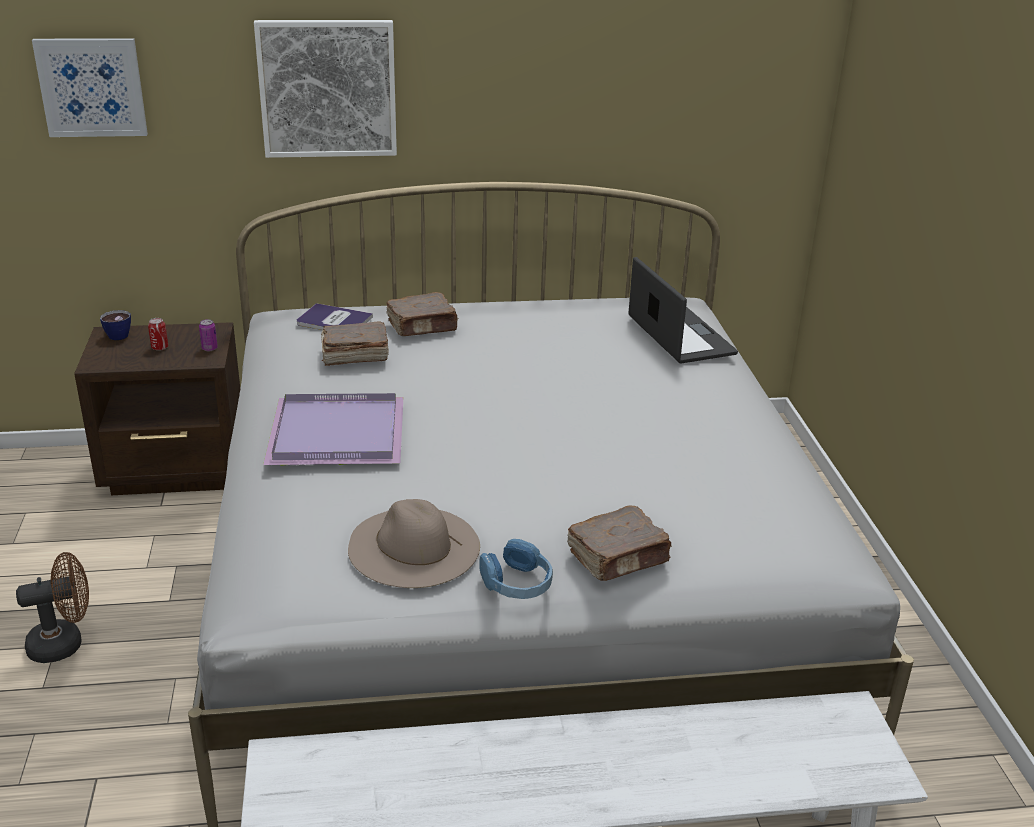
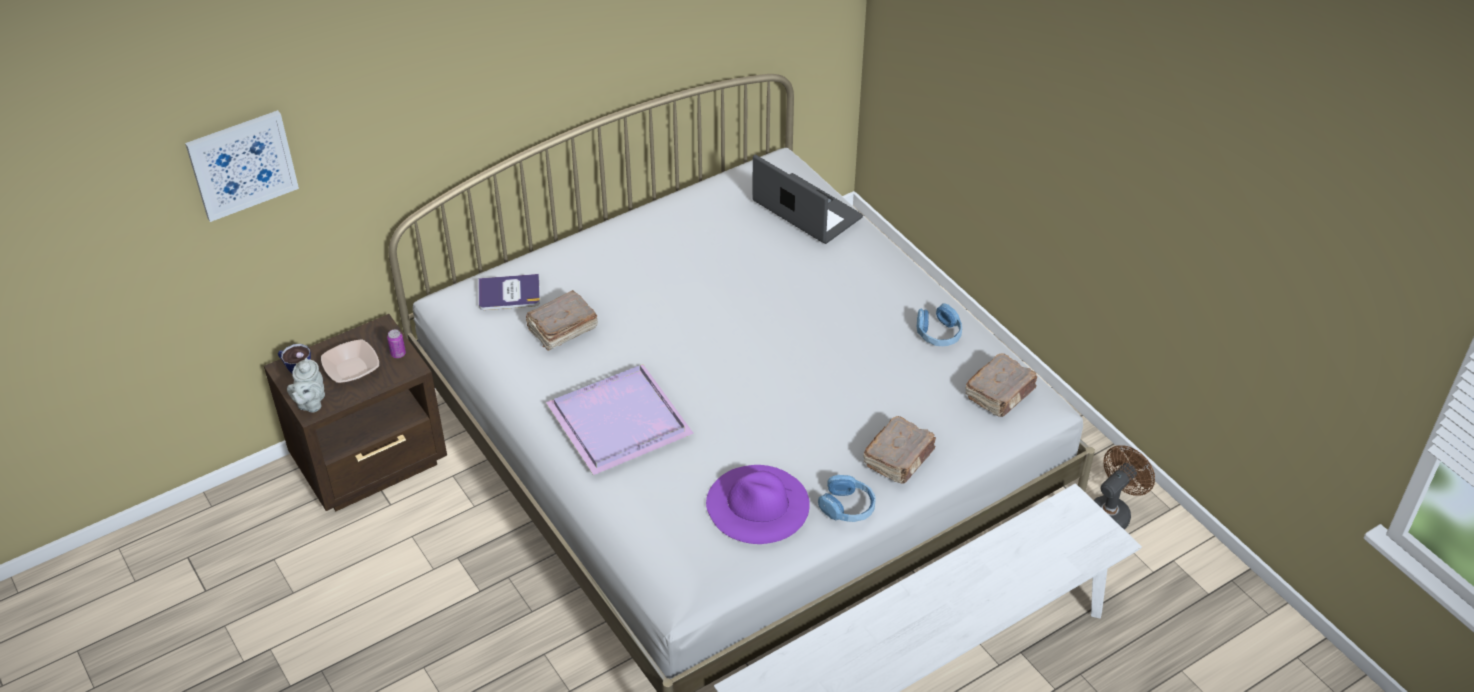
camera: 25 degrees left, 15 degrees up
(64, 643) = (429, 662): brown fan -> brown fan (1112, 513)
(99, 359) = (310, 403): none -> grey teapot
(160, 347) = (352, 369): can -> bowl
(327, 88) = (453, 90): picture -> none
(413, 546) = (757, 504): beige hat -> purple hat
(423, 326) = (591, 273): brown book -> brown book (1000, 393)
(754, 463) = (938, 333): none -> blue headphones

